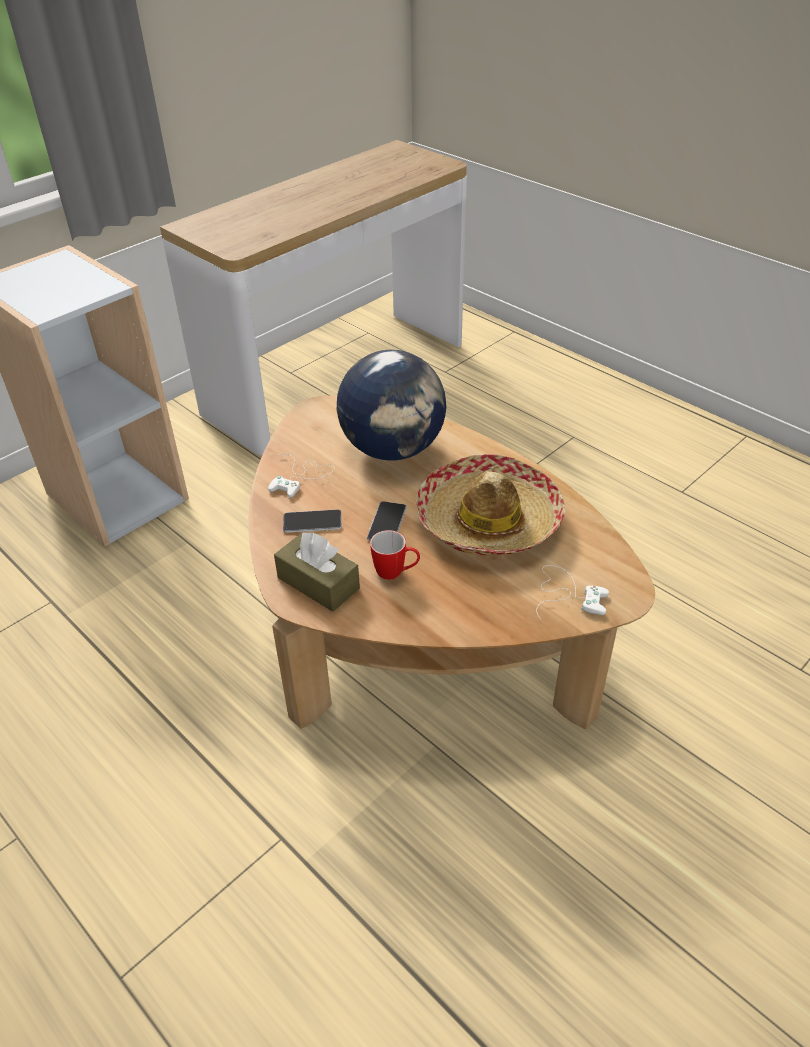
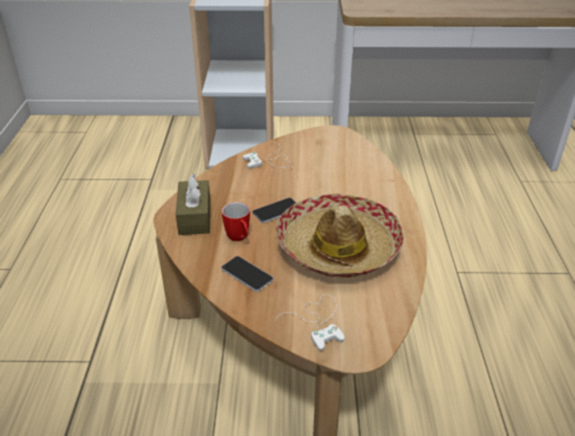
camera: 45 degrees right, 5 degrees down
(312, 522) = (240, 186): phone -> phone (247, 274)
(393, 450) = (343, 176): globe -> none

